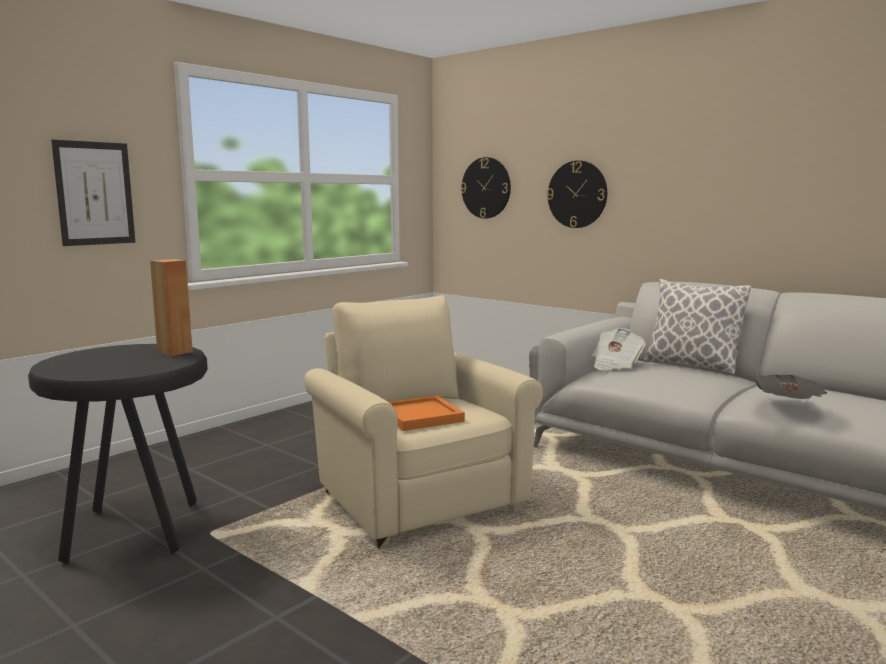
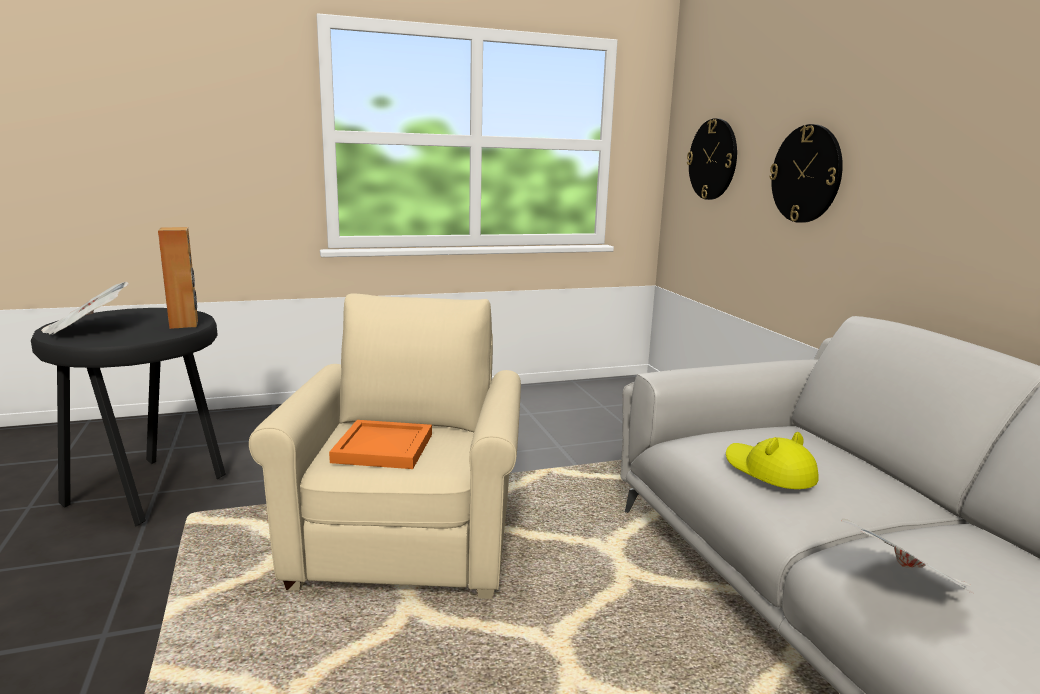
camera: 30 degrees right, 5 degrees up
(95, 193) = (225, 153): picture -> none
(614, 364) = (740, 430): newspaper -> newspaper (87, 329)
(661, 378) = (769, 471): none -> yellow hat
(691, 366) = (864, 461): pillow -> none

